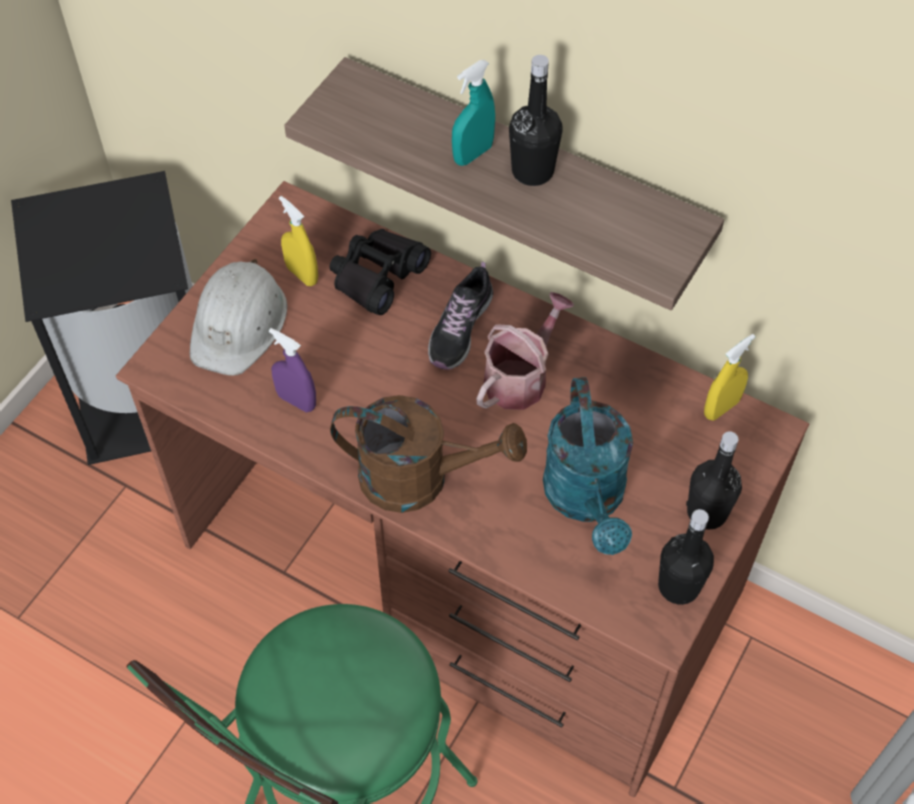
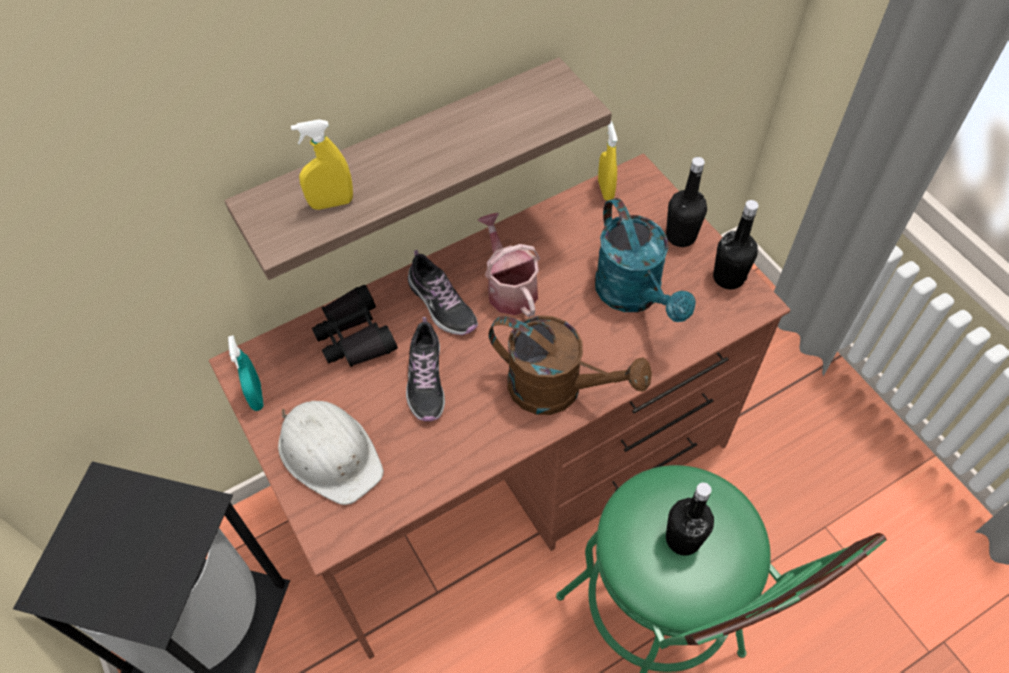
camera: 60 degrees left, 0 degrees up
(296, 401) = (435, 443): purple spray bottle -> none
(302, 274) = (315, 386): yellow spray bottle -> yellow spray bottle (331, 203)
(362, 359) = (426, 379): none -> shoe
(420, 478) = (558, 389): brown watering can -> brown watering can turned 75 degrees clockwise
(473, 154) = (396, 162): turquoise spray bottle -> turquoise spray bottle (256, 396)
(532, 171) = (440, 135): black bottle -> black bottle (683, 539)
(587, 500) = (634, 295): turquoise watering can -> turquoise watering can turned 45 degrees clockwise

